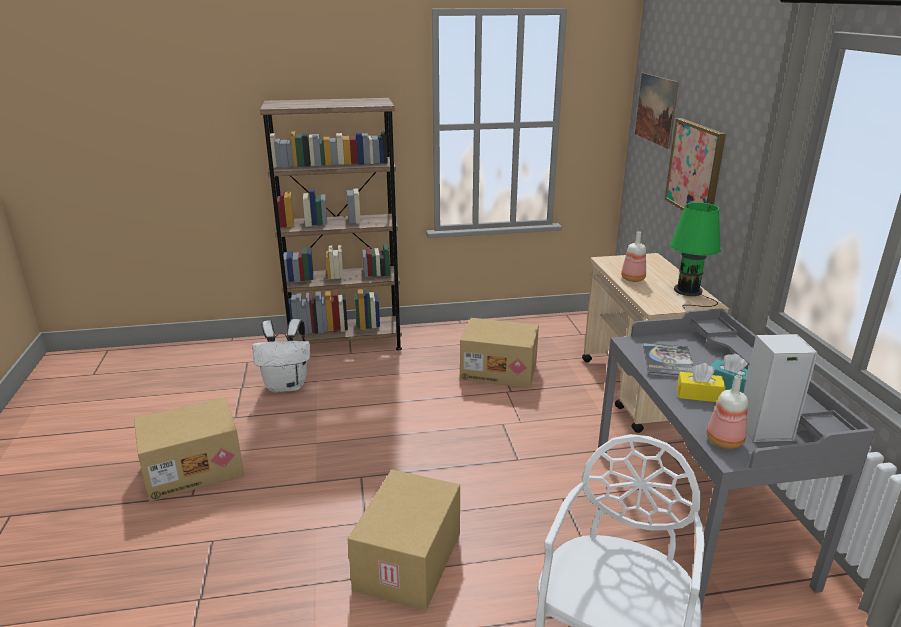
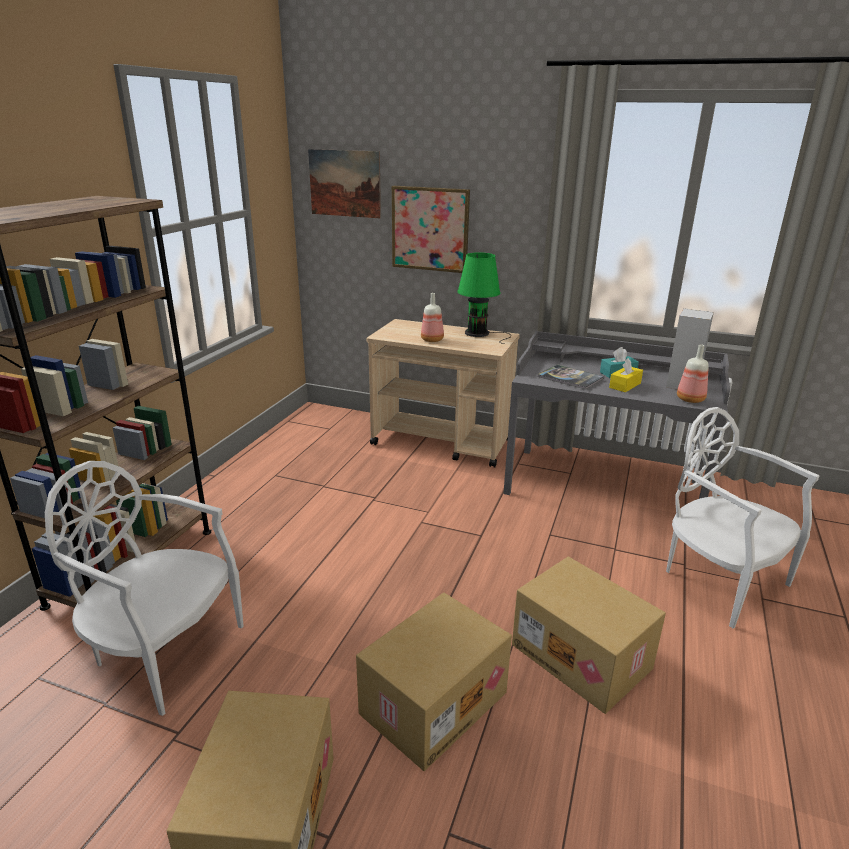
camera: 60 degrees left, 0 degrees up
(287, 385) = (164, 651): white backpack -> white chair
(499, 370) = (333, 489): cardboard box -> cardboard box (433, 701)

